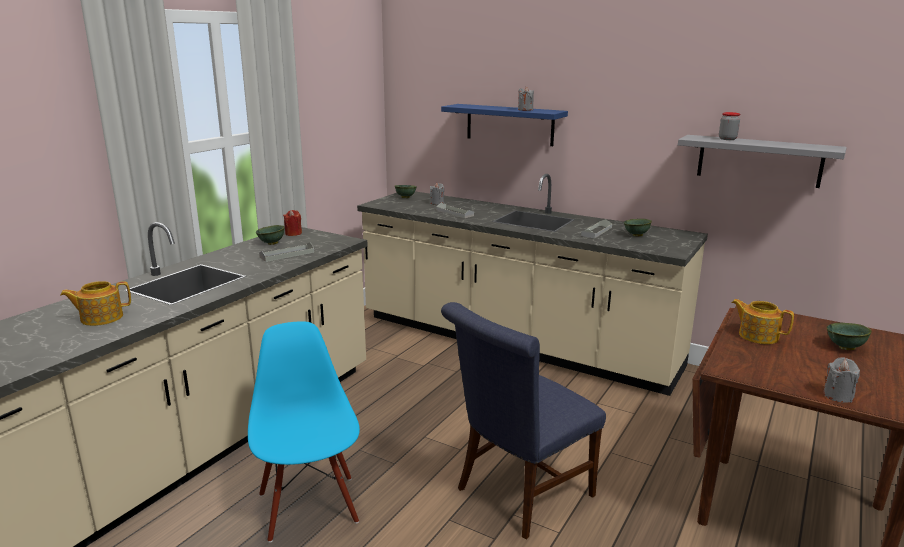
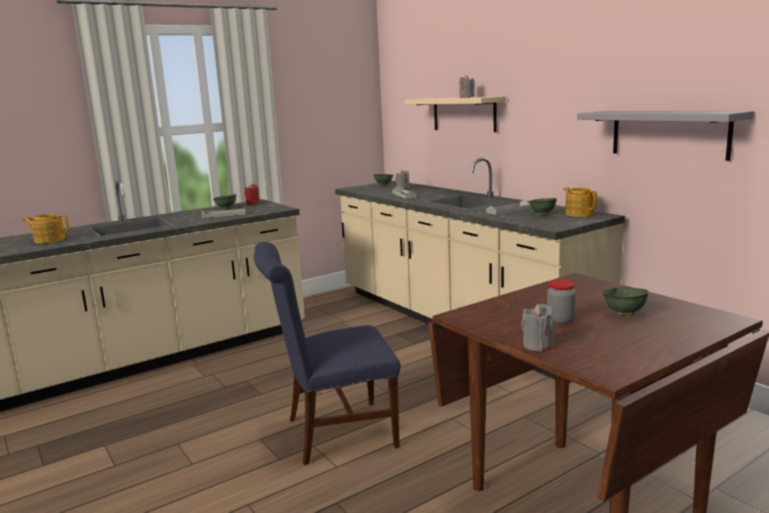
camera: 25 degrees right, 5 degrees down
(309, 507) = (171, 410): blue chair -> none
(509, 124) = (464, 114): blue shelf -> beige shelf
(727, 139) = (631, 111): jar -> jar (560, 320)
(757, 335) = (544, 296): teapot -> teapot (579, 214)

